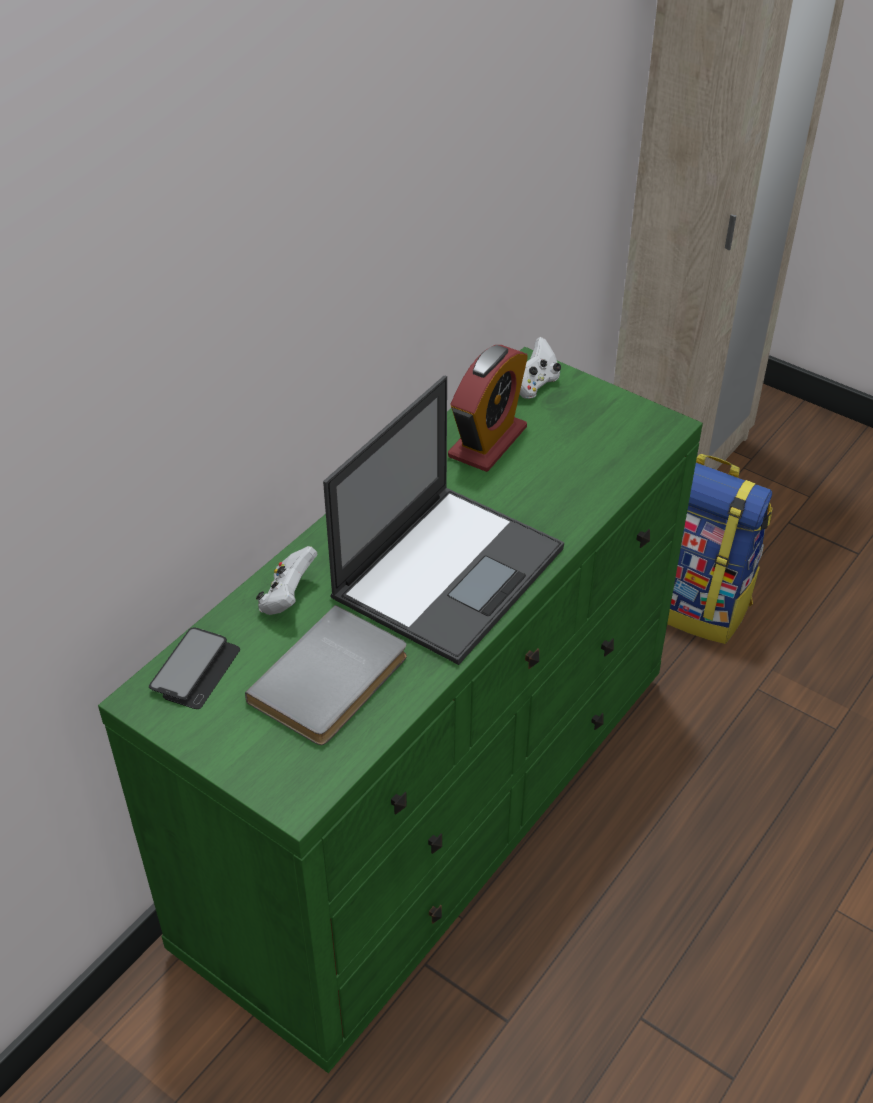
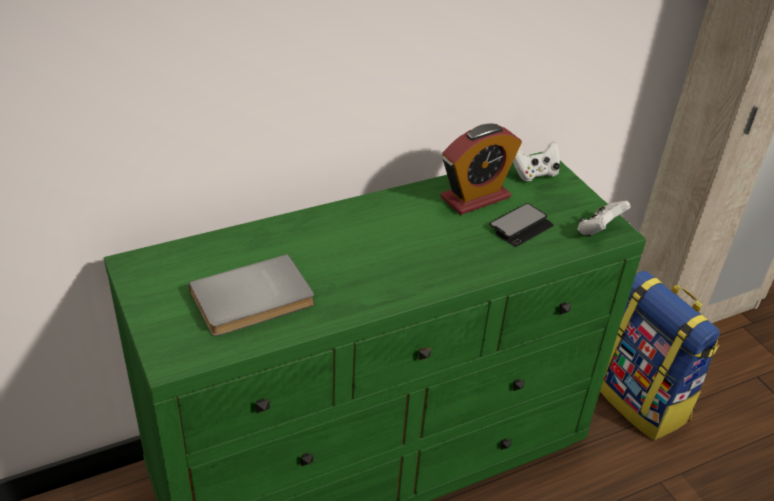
camera: 25 degrees right, 5 degrees down
(195, 670) = (176, 260): phone -> phone (521, 226)
(287, 598) = (266, 241): white game controller -> white game controller (598, 230)
(449, 571) = (385, 265): laptop -> none

